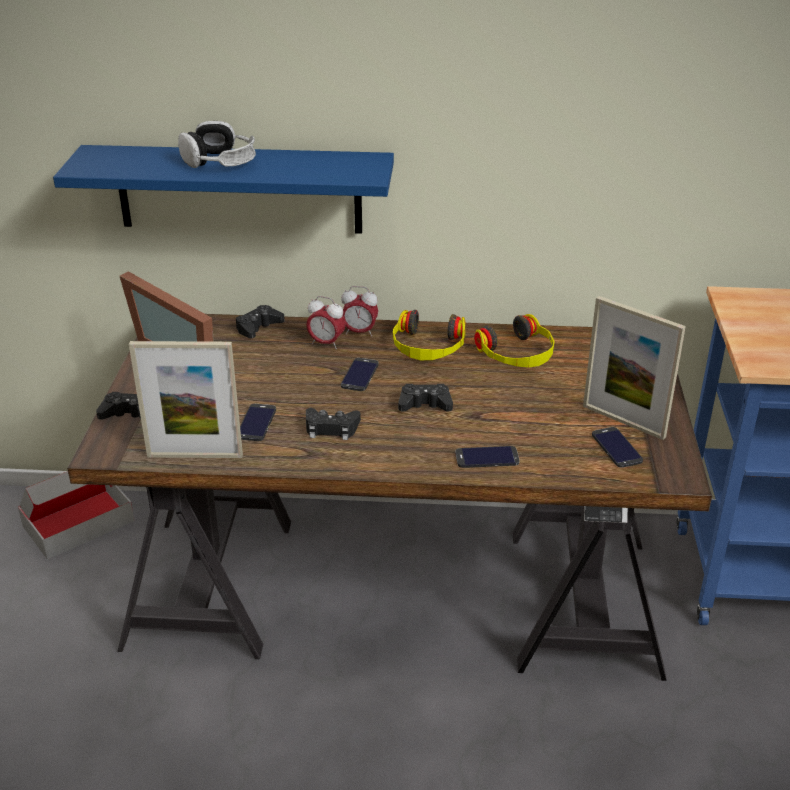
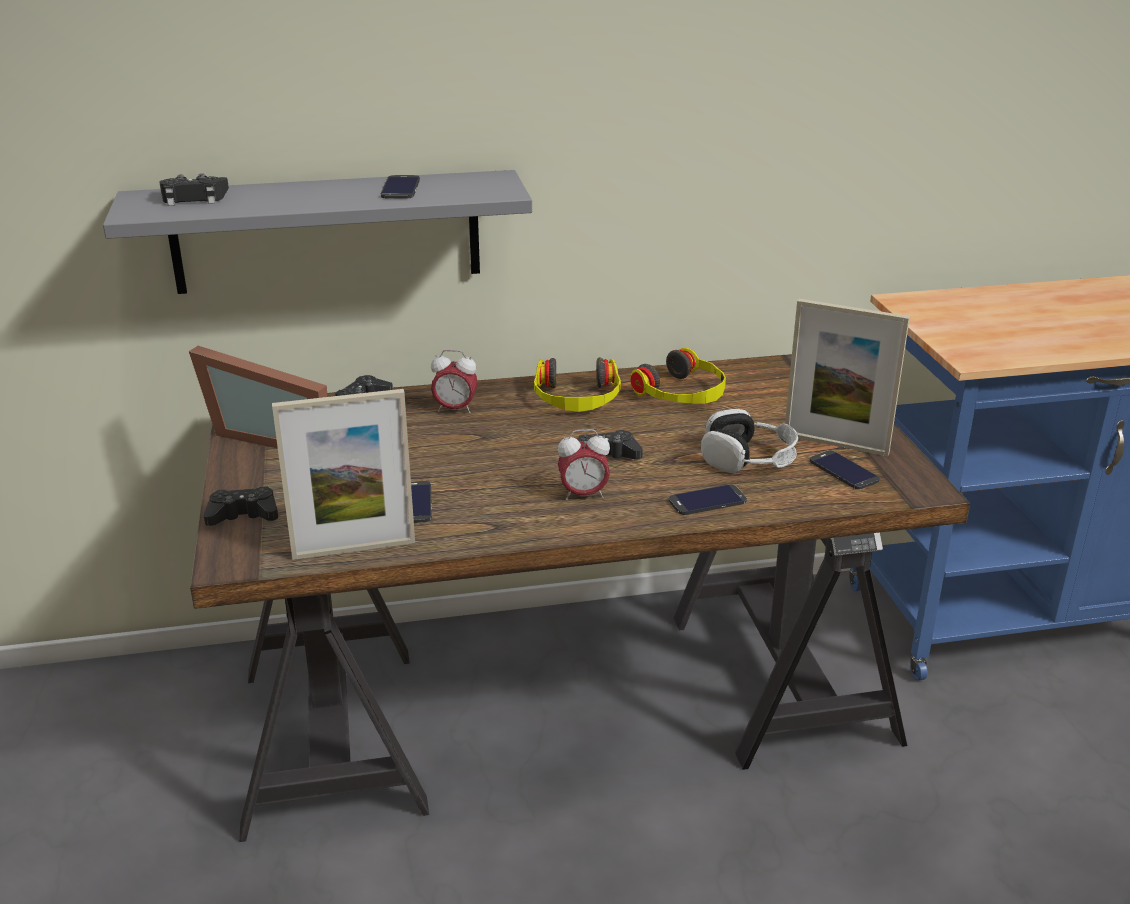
camera: 15 degrees left, 5 degrees down
(79, 523) = (131, 697): cardboard box -> none
(219, 161) = (311, 193): headphones -> headphones (748, 459)
(239, 189) = (326, 232): blue shelf -> grey shelf
(331, 428) = (509, 496): black game controller -> black game controller (193, 198)
(359, 332) = (489, 393): alarm clock -> alarm clock (583, 495)
(360, 375) = (513, 436): phone -> phone (400, 188)

